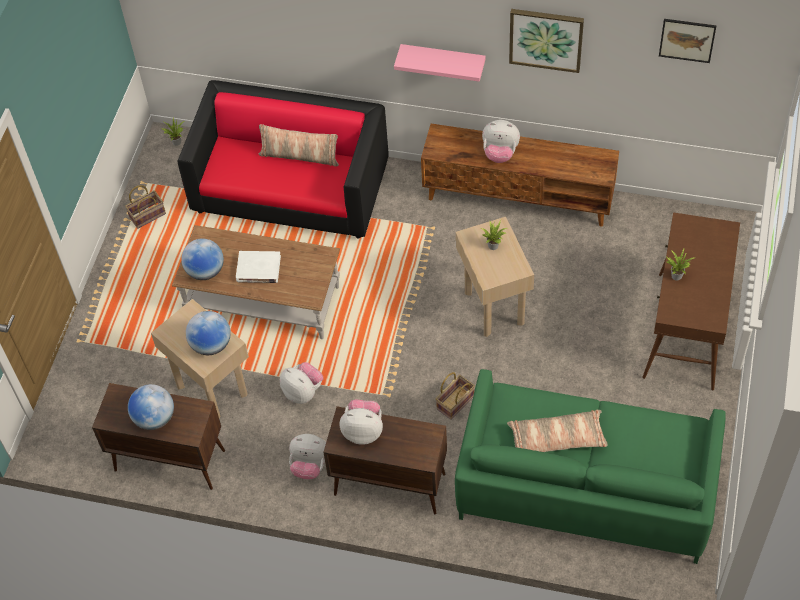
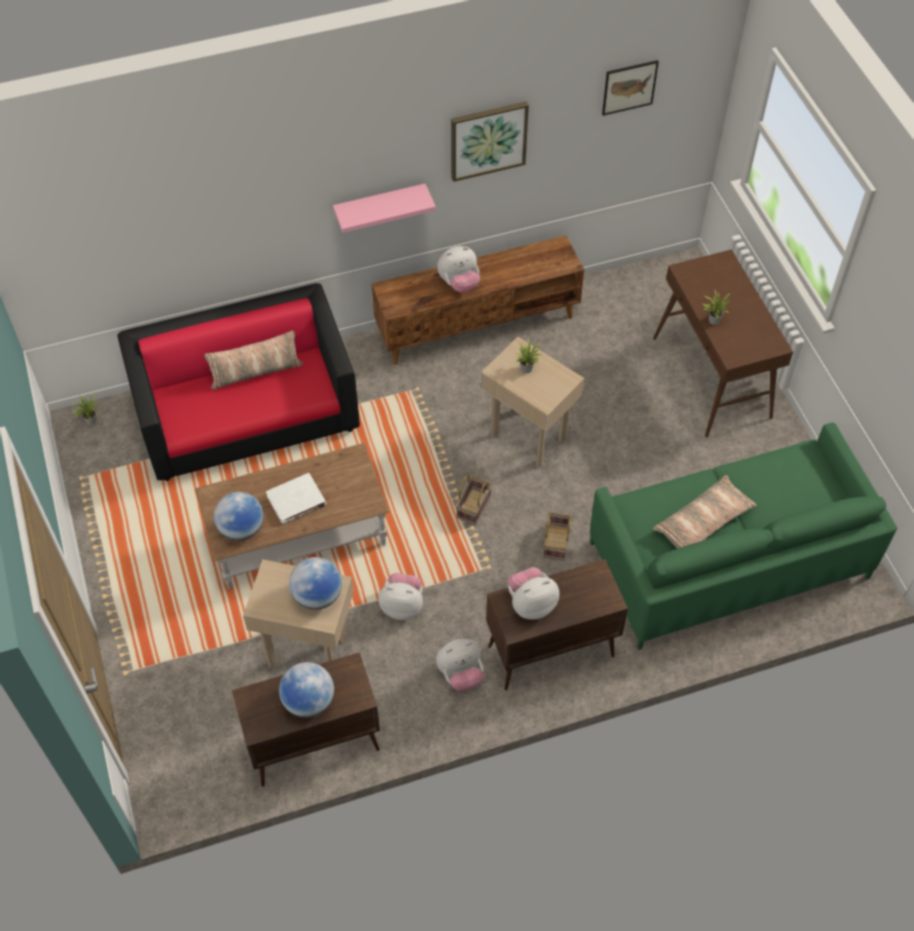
camera: 35 degrees left, 0 degrees up
(148, 215) = (111, 507): basket -> basket (473, 505)

